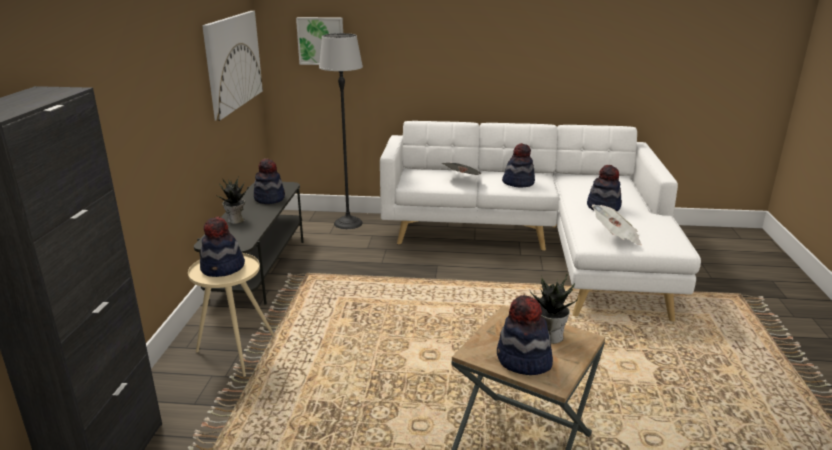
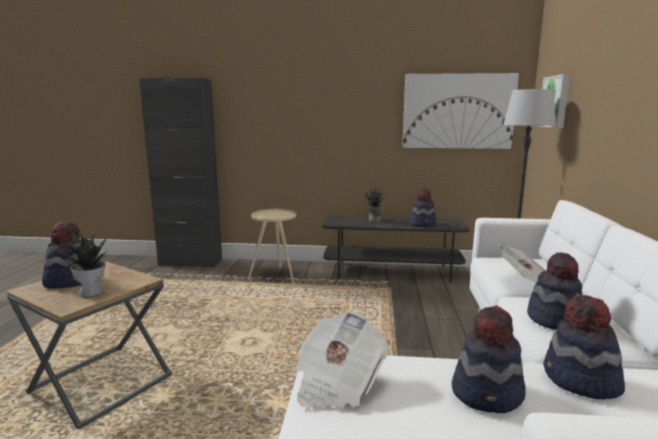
camera: 90 degrees right, 10 degrees down
(223, 268) = (276, 215): hat -> hat (580, 381)

